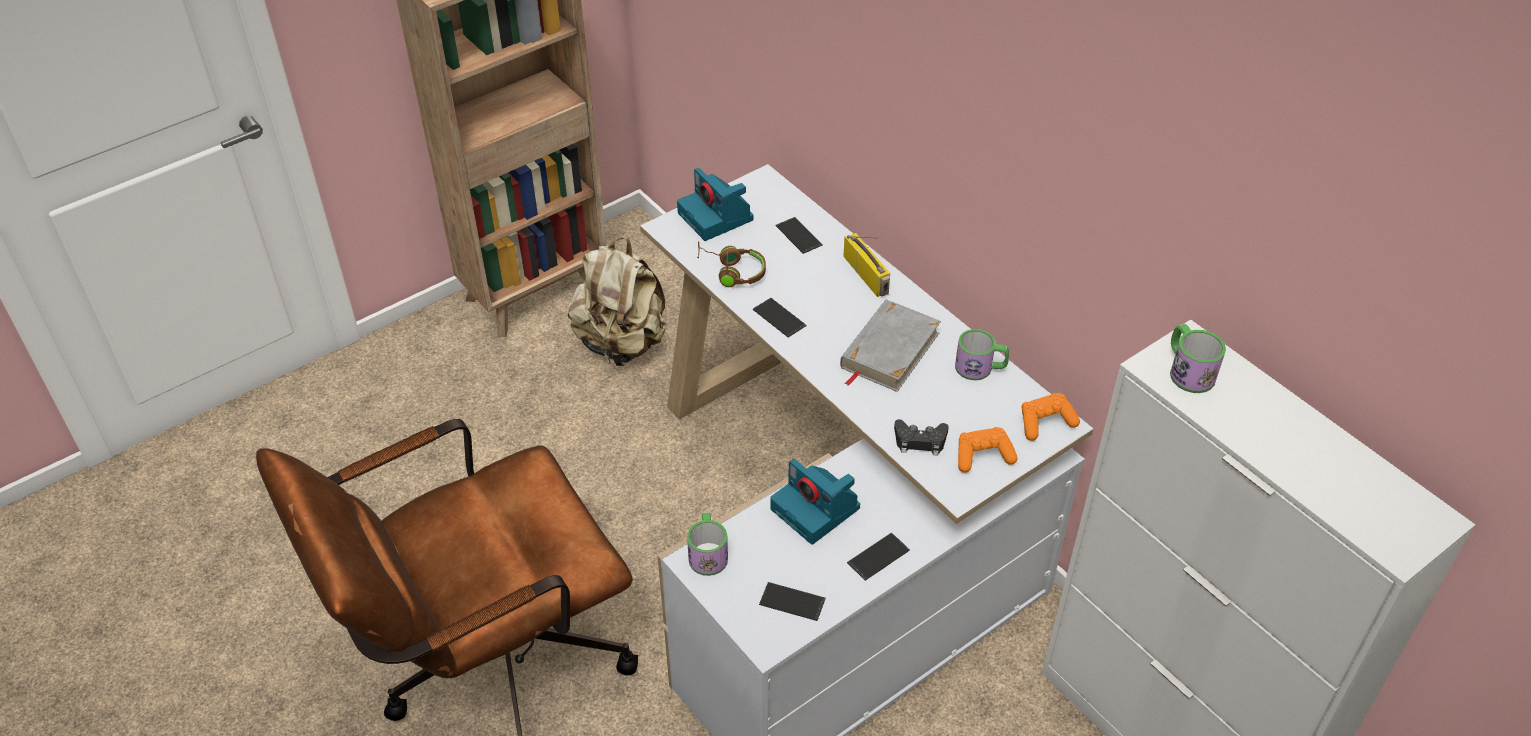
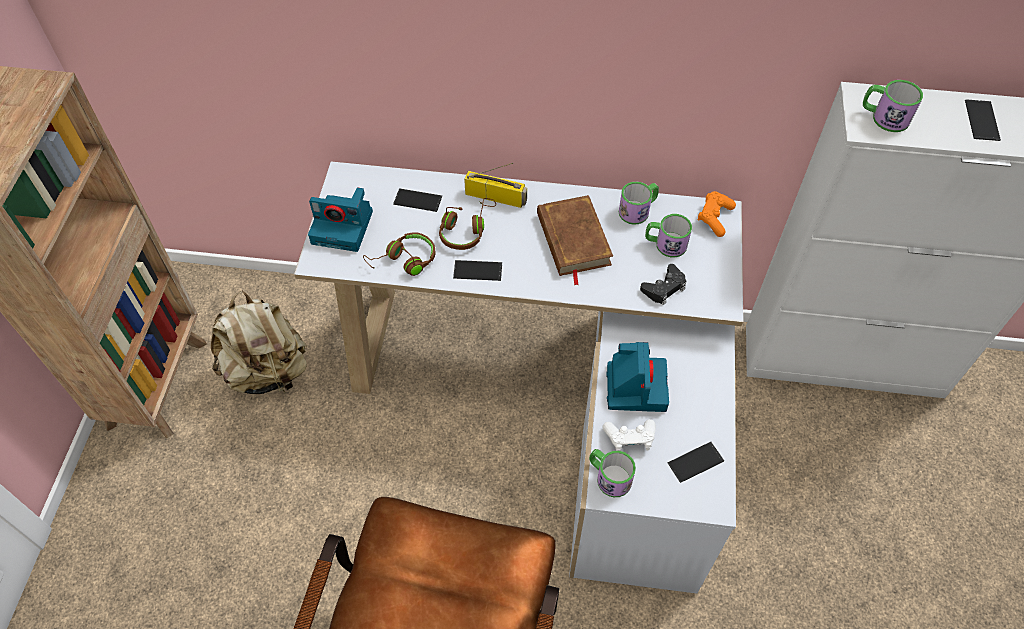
camera: 45 degrees left, 10 degrees up
(760, 541) = (629, 439): none -> white game controller
(809, 282) = (466, 230): none -> brown headphones
(817, 509) = (635, 386): camera -> camera turned 90 degrees counterclockwise
(878, 557) = (705, 386): phone -> phone (981, 120)
(889, 350) = (573, 240): grey book -> brown book
(968, 410) = (665, 244): none -> mug
(983, 456) = (709, 268): orange game controller -> none

